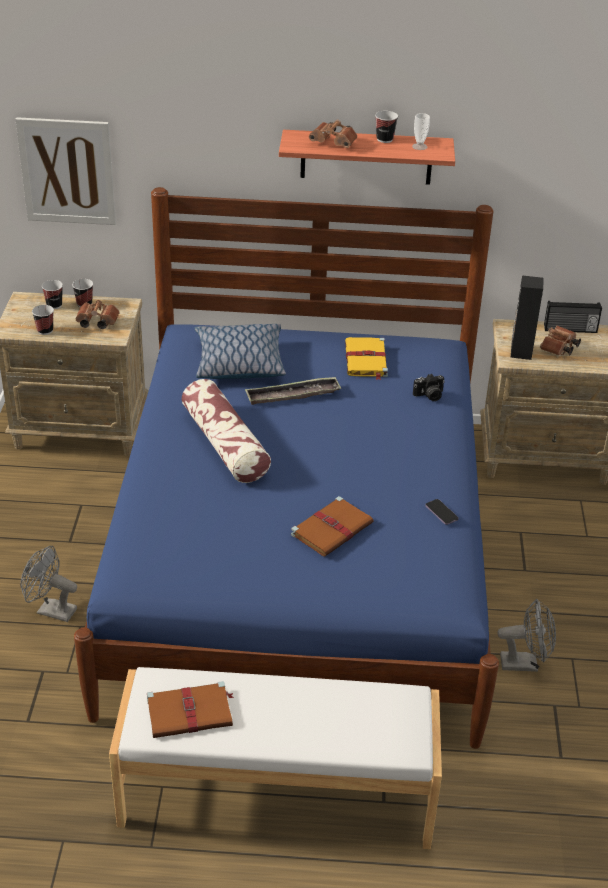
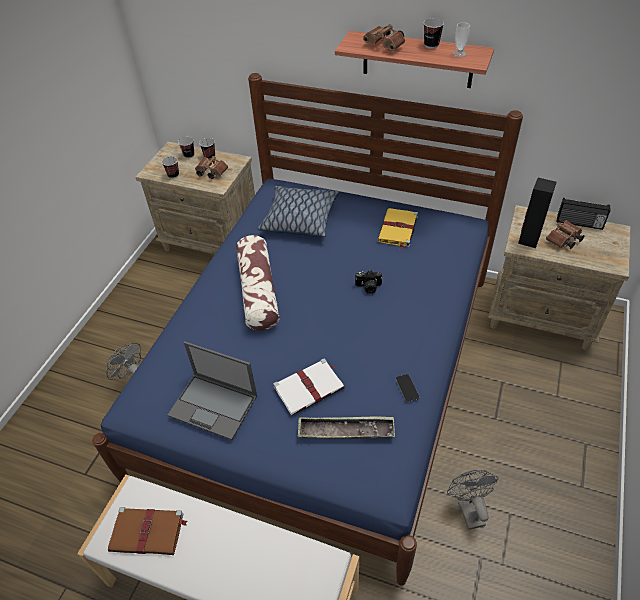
camera: 20 degrees right, 10 degrees up
(67, 171) = (192, 55): picture -> none
(228, 563) = (214, 405): none -> laptop
(292, 395) = (327, 254): tray -> tray (346, 431)
(333, 528) = (309, 387): brown book -> white book
(429, 396) = (437, 270): camera -> camera (368, 287)
(525, 663) = (468, 509): grey fan -> grey fan turned 120 degrees counterclockwise

